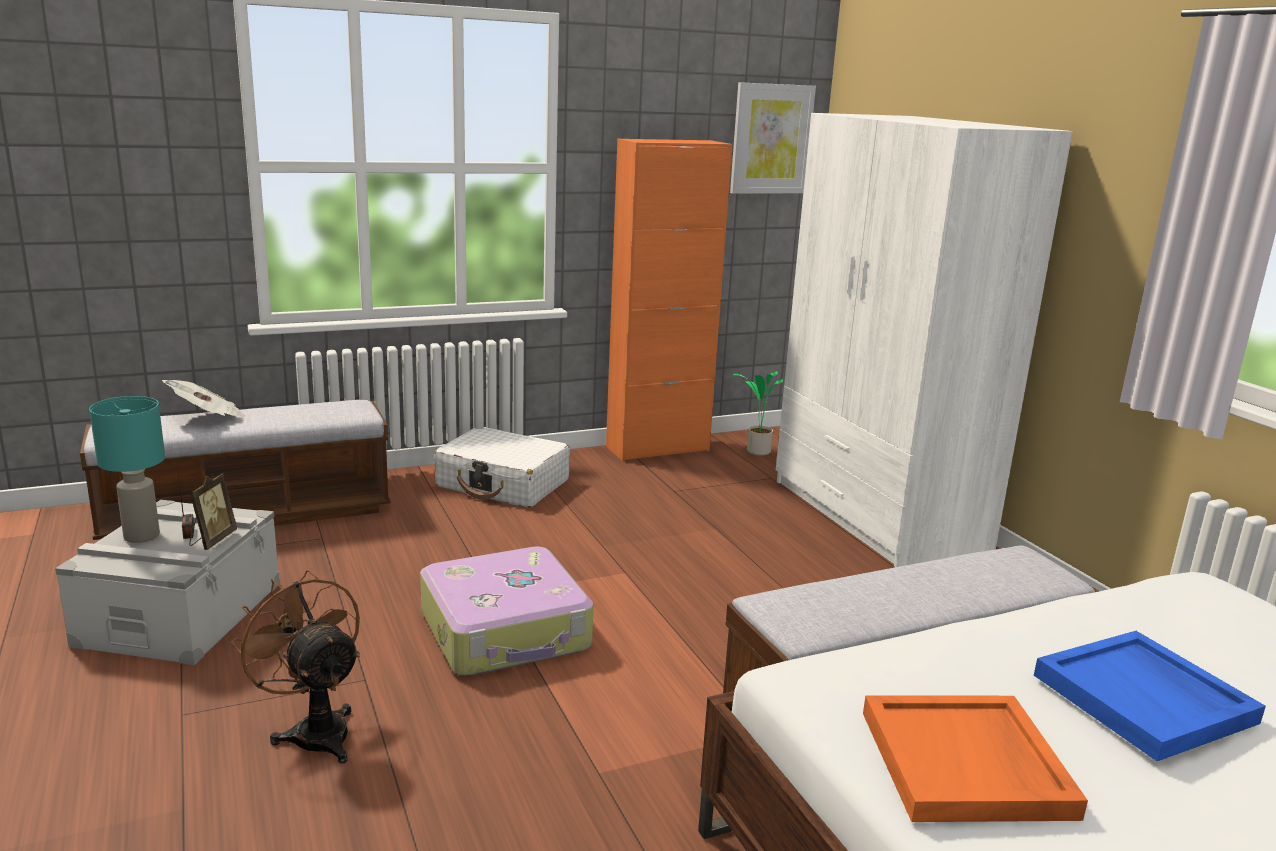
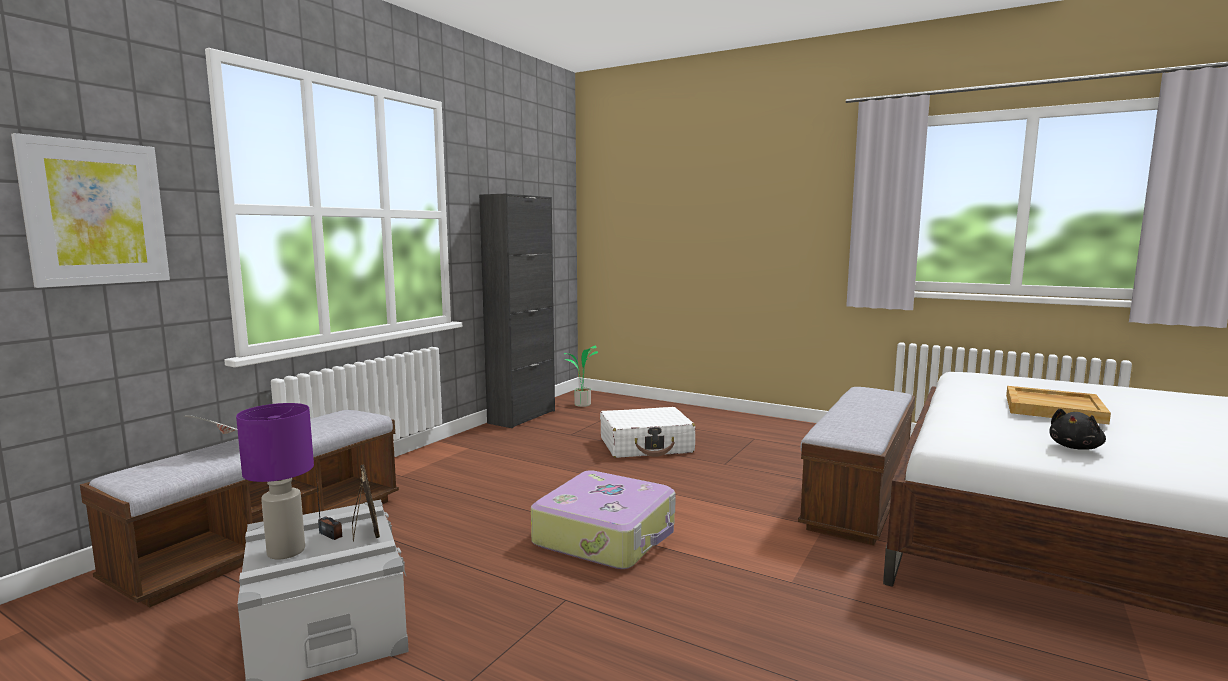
camera: 35 degrees left, 10 degrees down
(140, 536) = (285, 552): turquoise table lamp -> purple table lamp
(314, 730) = (587, 645): brown fan -> none
(503, 484) = (454, 460): white suitcase -> white suitcase (646, 445)
(657, 448) = (522, 417): orange cabinet -> black cabinet
(771, 139) = (553, 198): picture -> picture (96, 213)
(877, 514) = (692, 417): white wardrobe -> none
(967, 764) = (1075, 447): orange tray -> black plush toy
(1145, 699) = (1054, 408): blue tray -> beige tray

